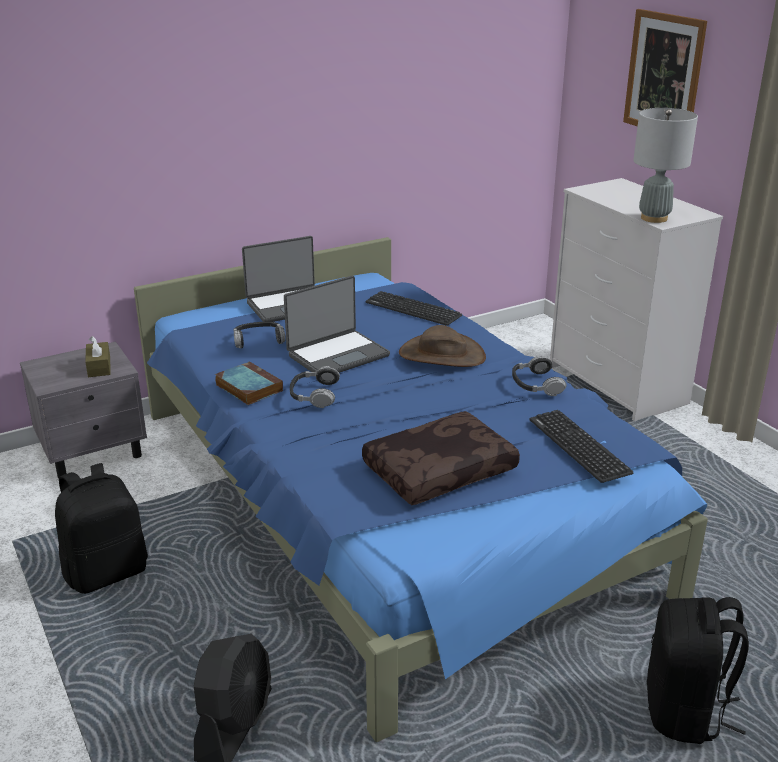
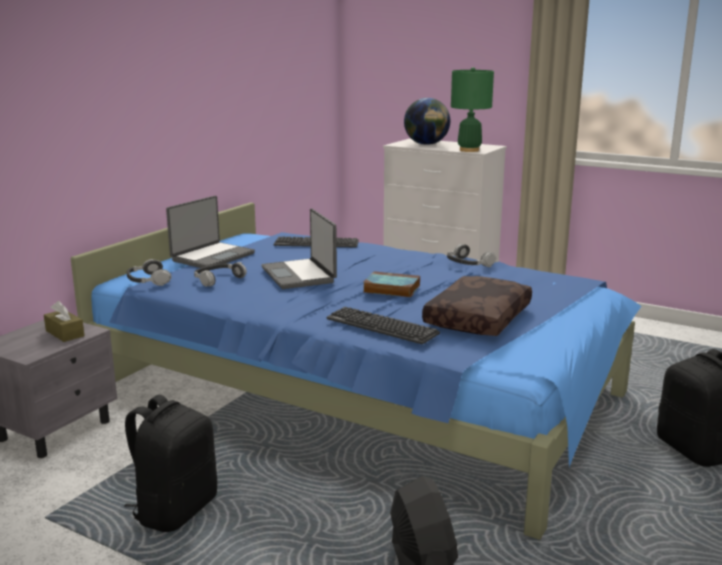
camera: 30 degrees left, 10 degrees down
(247, 387) = (257, 305): book -> book (390, 289)
(314, 394) = (320, 298): headphones -> headphones (148, 280)
(337, 355) = (300, 275): laptop -> laptop turned 135 degrees clockwise
(441, 355) = (380, 261): brown hat -> none
(578, 446) = (546, 286): keyboard -> keyboard (381, 326)
(619, 196) = (426, 144): none -> globe
(653, 218) = (469, 150): grey table lamp -> green table lamp
(664, 74) = (437, 55): picture -> none

